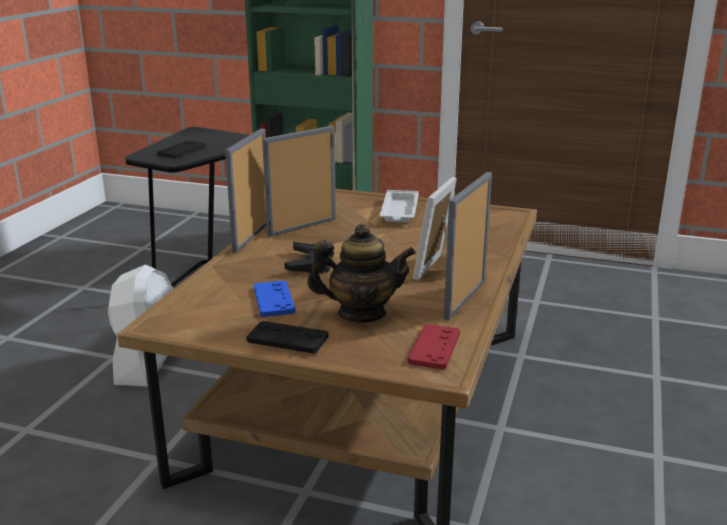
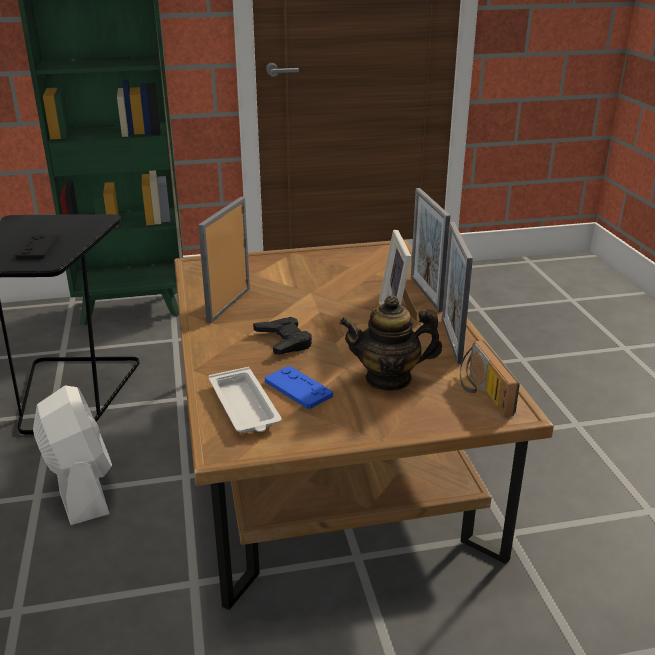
camera: 30 degrees left, 5 degrees up
(251, 237) = (194, 328): picture frame -> picture frame (425, 294)
(287, 339) = (361, 423): black game controller -> none
(361, 313) = (389, 378): teapot -> teapot turned 150 degrees counterclockwise
(399, 211) = (298, 267): white tray -> white tray (244, 407)
(434, 348) = (482, 392): red game controller -> radio

